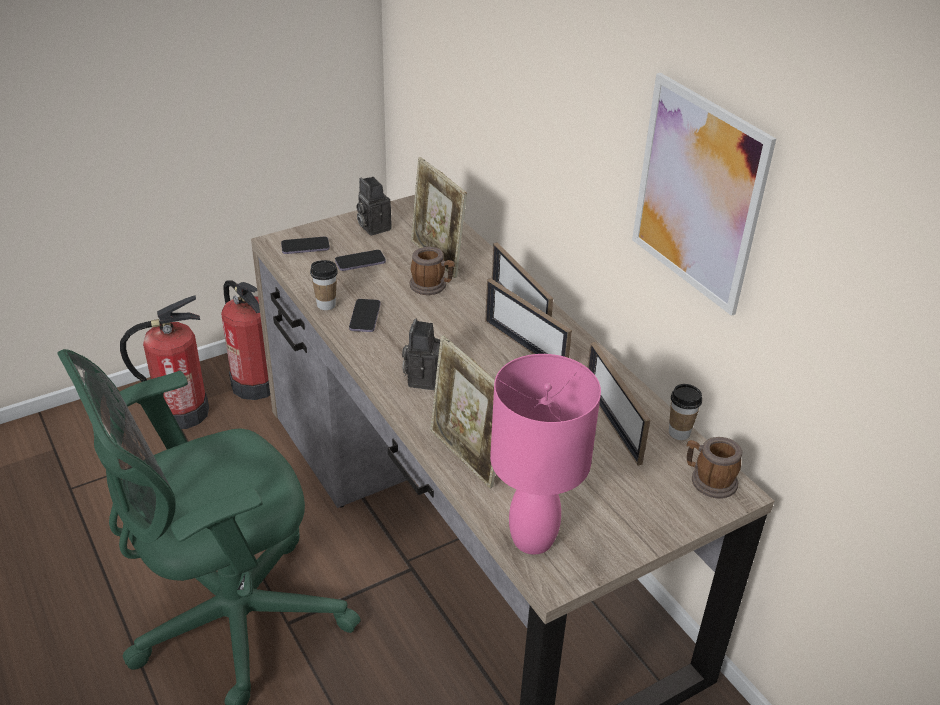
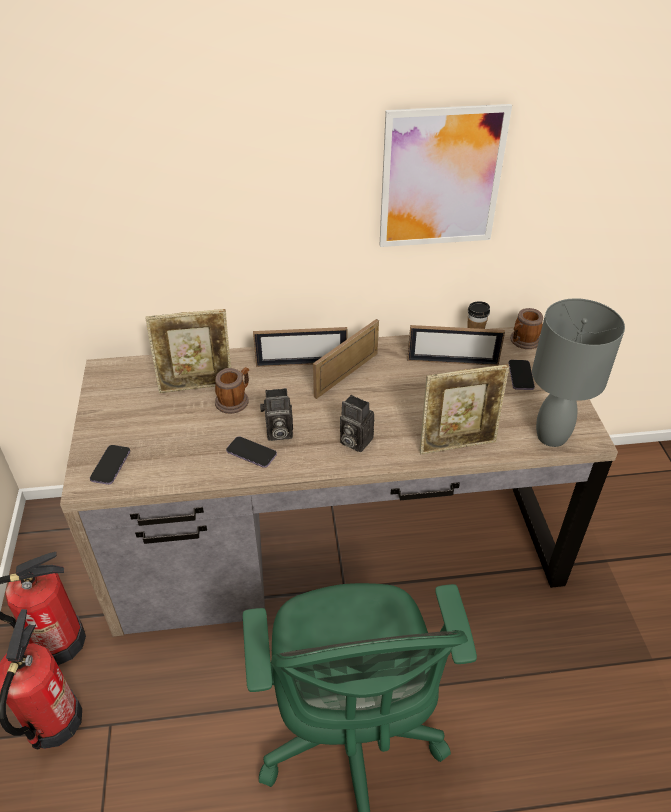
camera: 65 degrees left, 5 degrees up
(326, 305) = (216, 474): cup -> none
(360, 262) = (166, 434): phone -> phone (520, 376)
(372, 227) = (115, 411): camera -> camera (277, 433)
(524, 346) = (346, 374): picture frame -> picture frame turned 150 degrees clockwise
(532, 540) = (552, 437): pink table lamp -> grey table lamp

